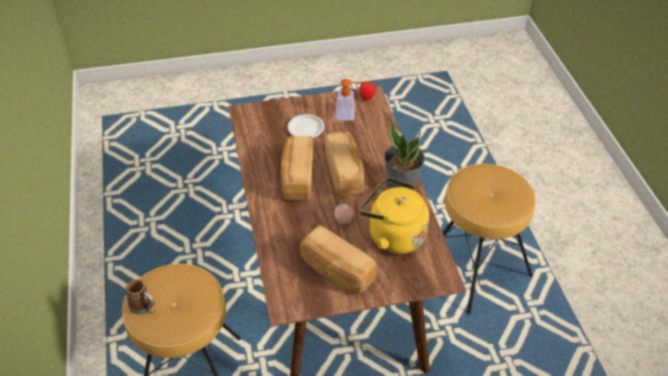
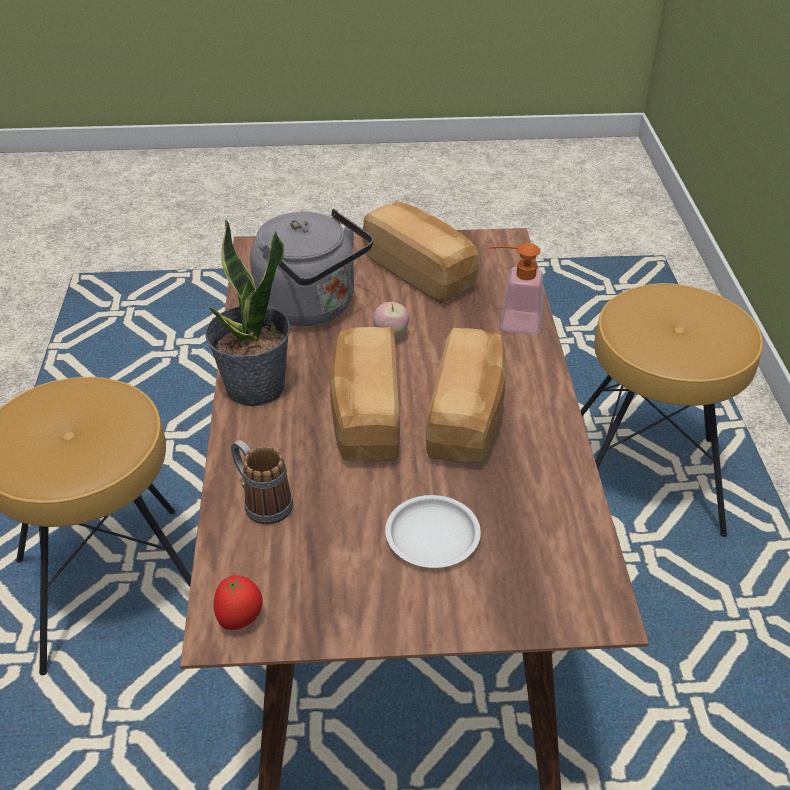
camera: 170 degrees left, 5 degrees down
(144, 308) = (722, 319): mug -> mug (261, 502)
(349, 115) = (310, 564): soap dispenser -> soap dispenser (512, 322)
(393, 235) = (312, 307): yellow kettle -> grey kettle

